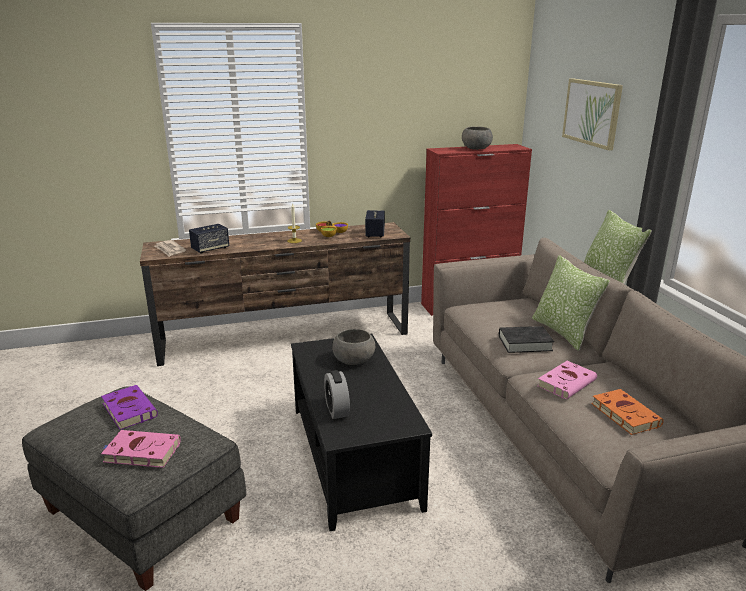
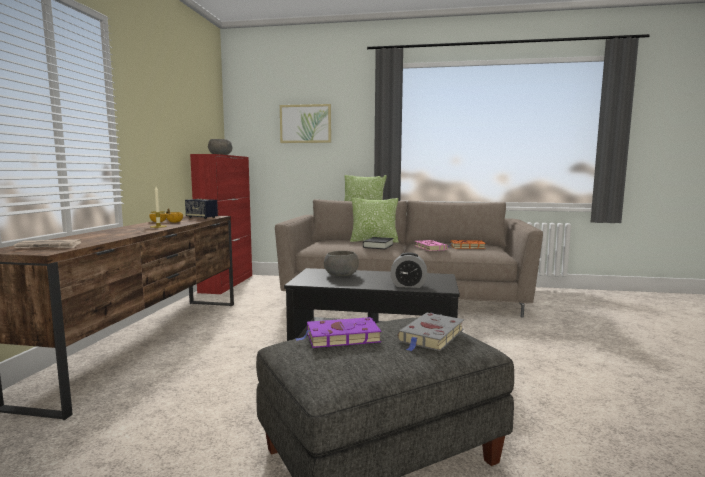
camera: 65 degrees left, 15 degrees down
(140, 452) = (431, 336): pink book -> grey book
(210, 249) = (98, 239): speaker -> none

